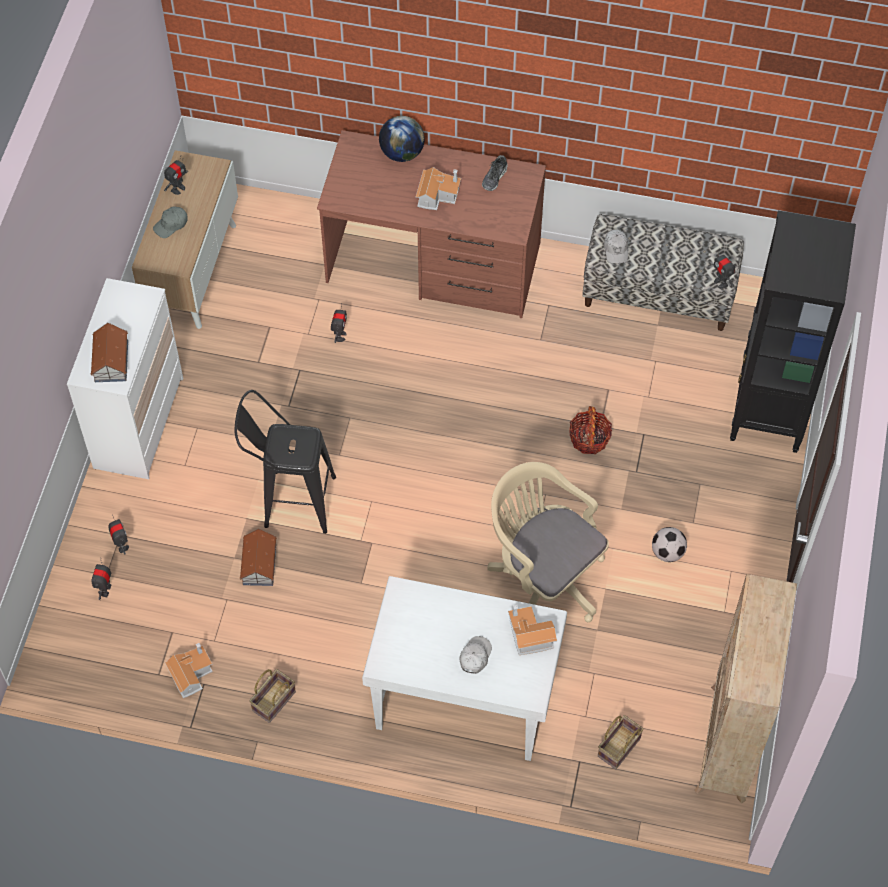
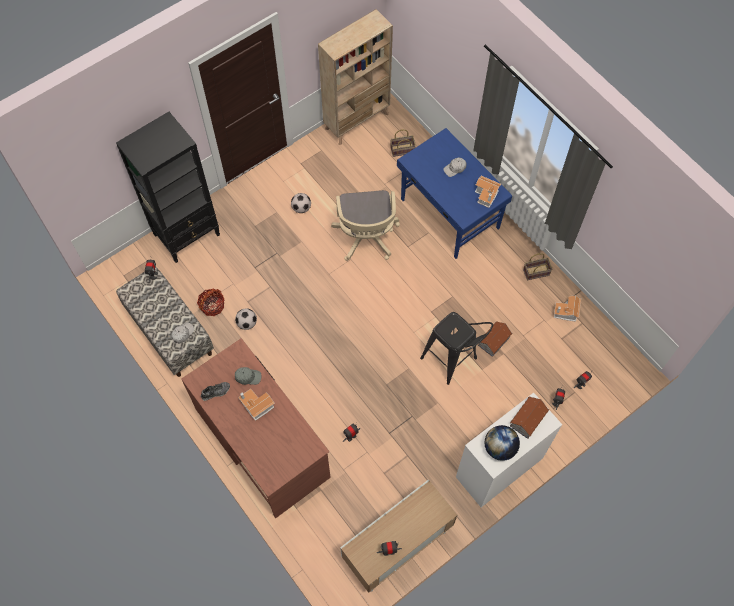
camera: 140 degrees left, 5 degrees up
(171, 225) = (412, 527): grey cap -> grey cap (248, 377)
(401, 153) = (249, 450): globe -> globe (500, 448)
(463, 696) = (449, 214): white desk -> blue desk
(528, 635) = (423, 161): toy house -> toy house (486, 195)
(582, 366) = (247, 323): none -> football
(589, 439) = (281, 284): basket -> basket (212, 306)

